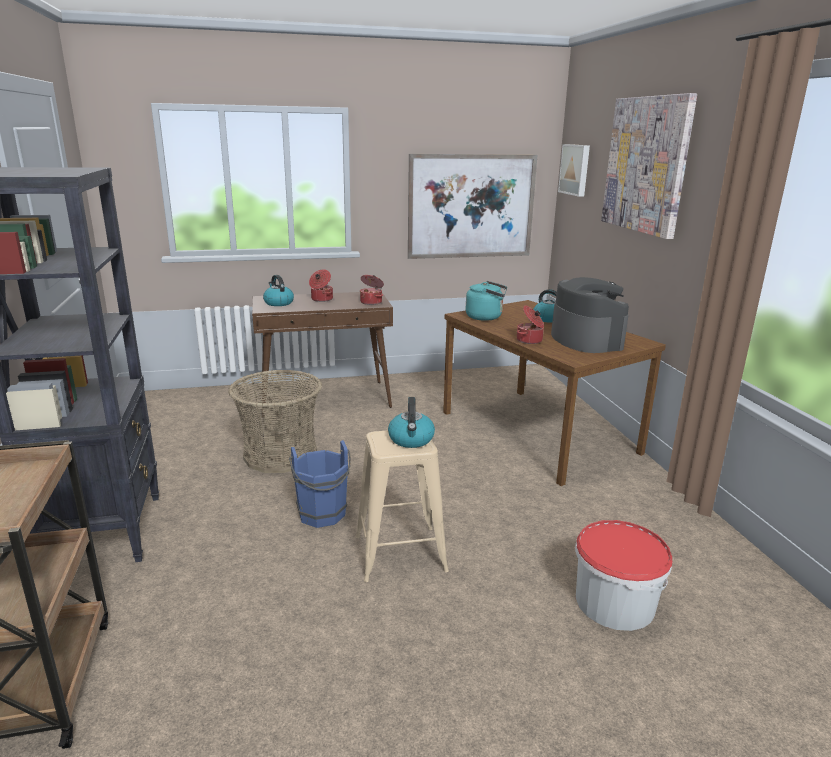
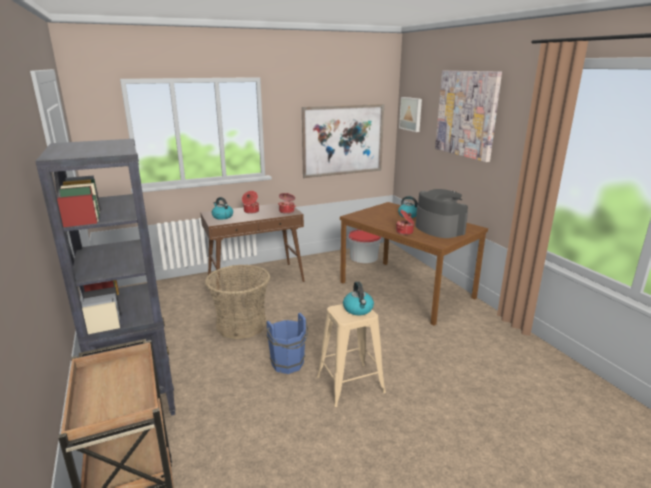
camera: 10 degrees left, 0 degrees up
(486, 317) = (368, 217): turquoise kettle -> none
(614, 602) = (493, 398): bucket -> bucket (363, 257)

